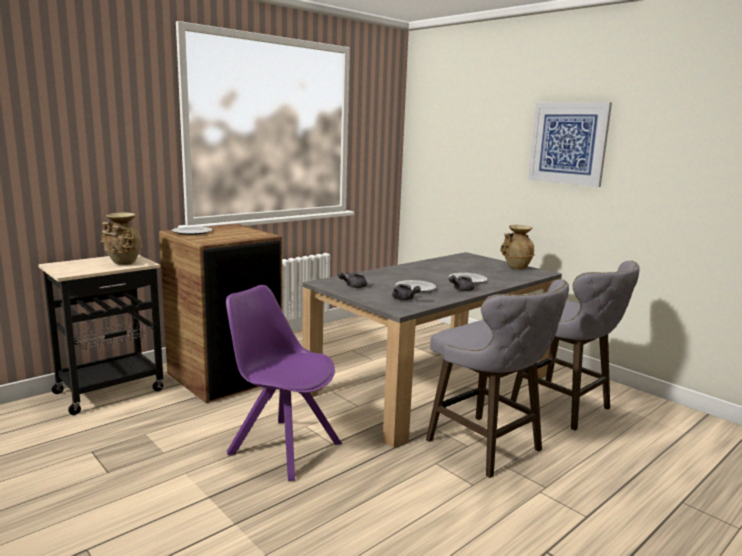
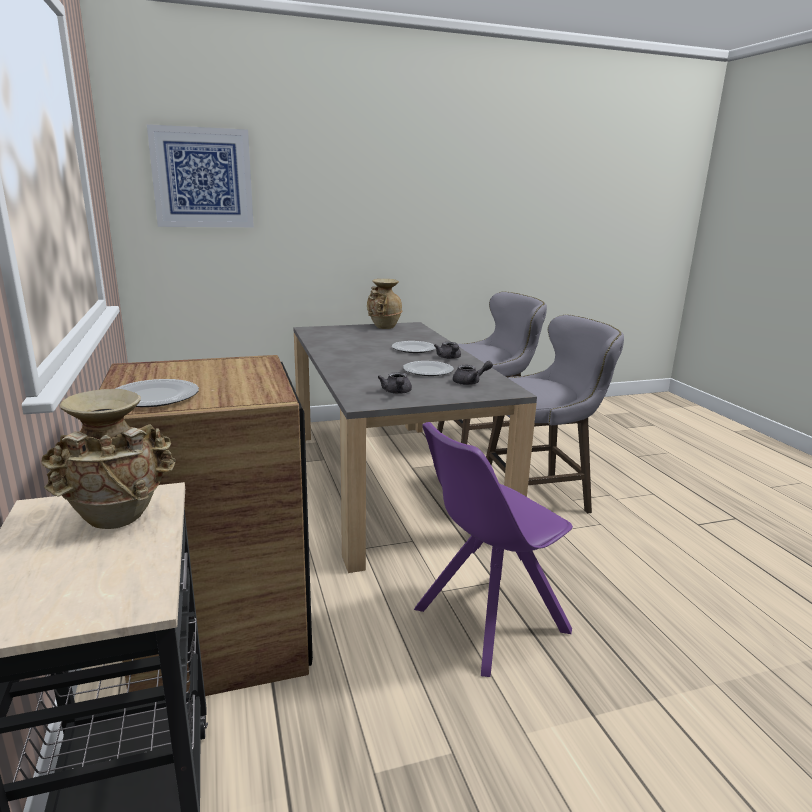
camera: 65 degrees left, 5 degrees up
(568, 143) = (382, 182): picture -> picture (202, 178)

